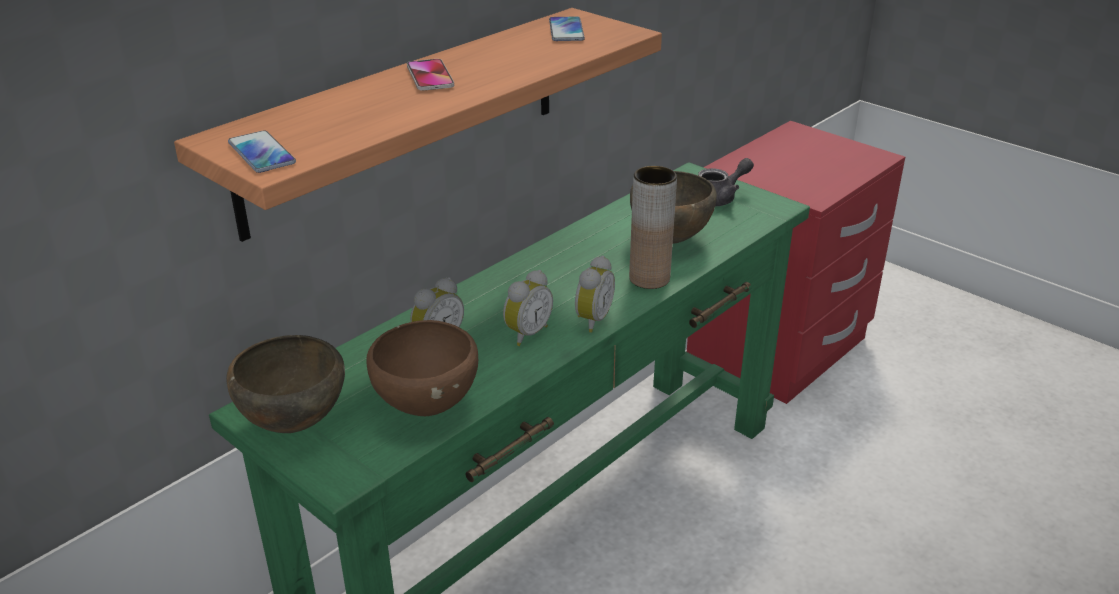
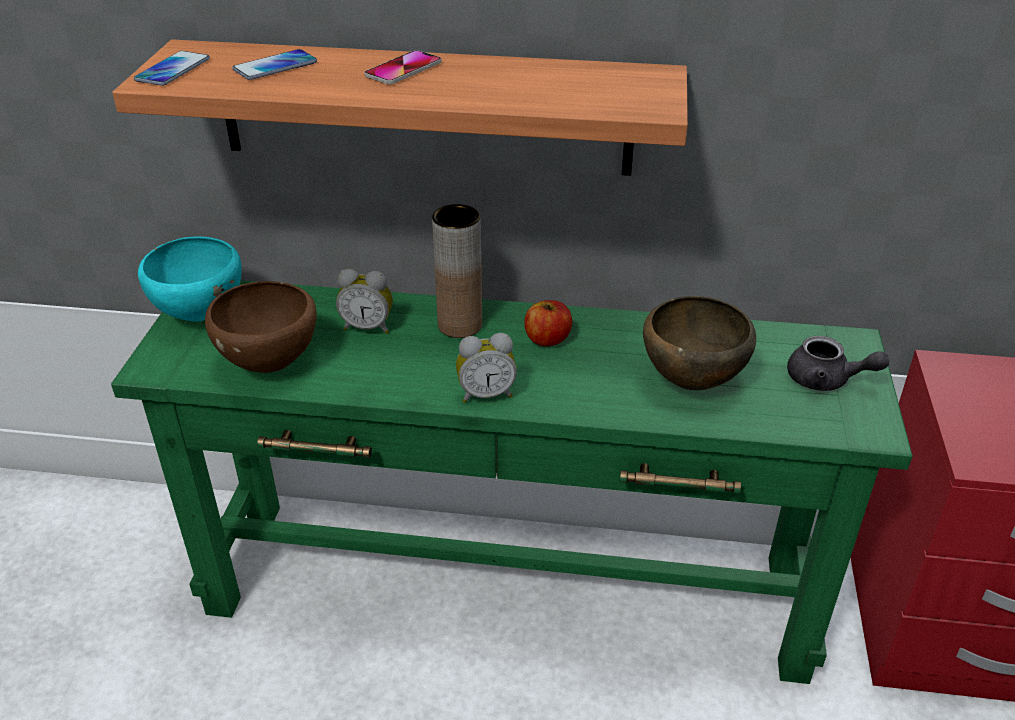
camera: 55 degrees right, 5 degrees up
(293, 425) = (200, 315): brown bowl -> turquoise bowl
(526, 333) = (425, 367): alarm clock -> none
(557, 271) = (547, 339): none -> apple
(566, 30) = (611, 82): phone -> phone (275, 66)
(649, 278) = (600, 399): brown vase -> brown vase (460, 325)

